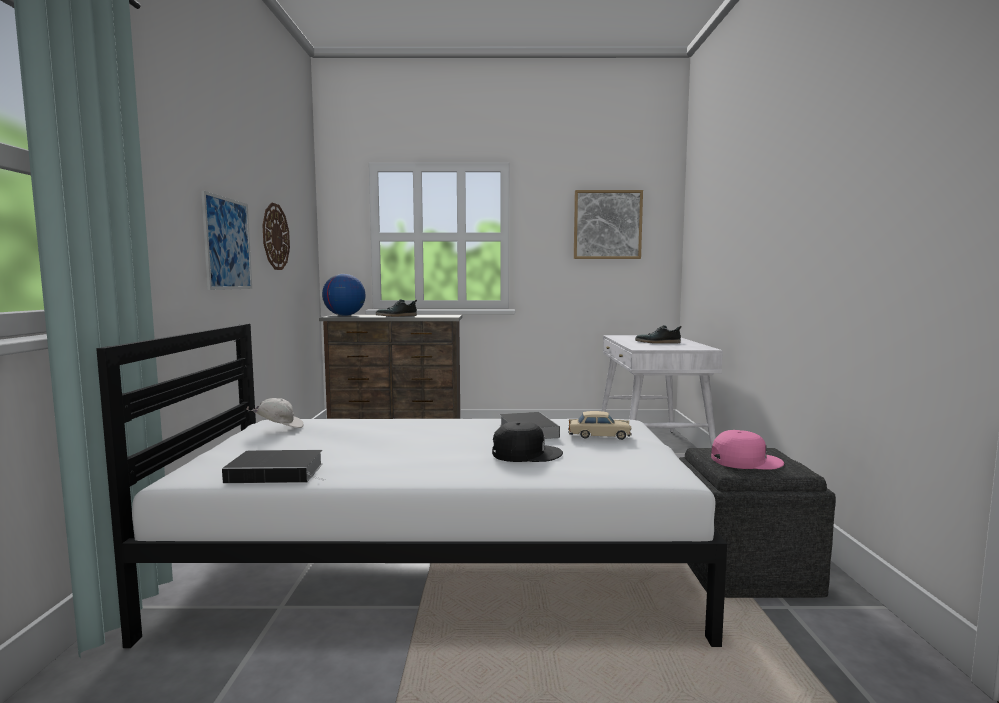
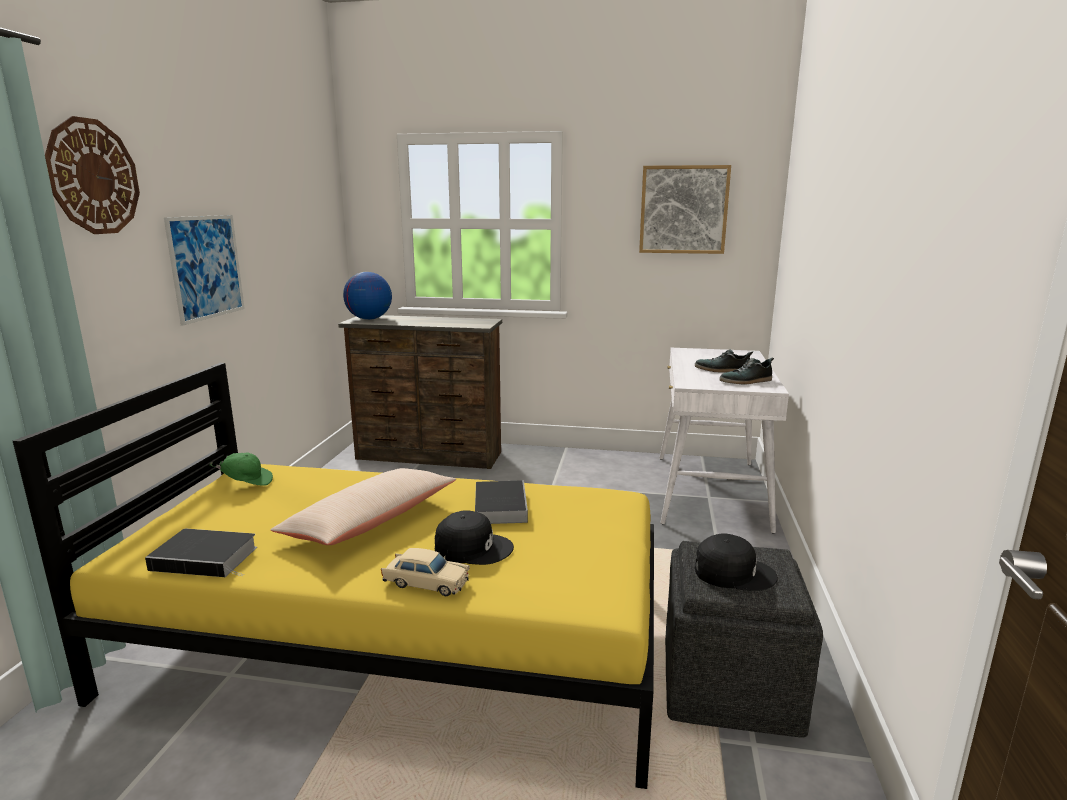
camera: 10 degrees right, 10 degrees up
(275, 237) = (277, 241): wall clock -> wall clock (93, 177)
(279, 427) = (247, 482): white cap -> green cap
(397, 316) = (424, 322): shoe -> shoe (746, 381)
(418, 444) = (370, 521): none -> beige pillow
(438, 569) = (398, 644): white bed -> yellow bed
(599, 435) = (573, 522): beige toy car -> beige toy car (426, 582)
(745, 460) = (733, 572): pink cap -> black cap

